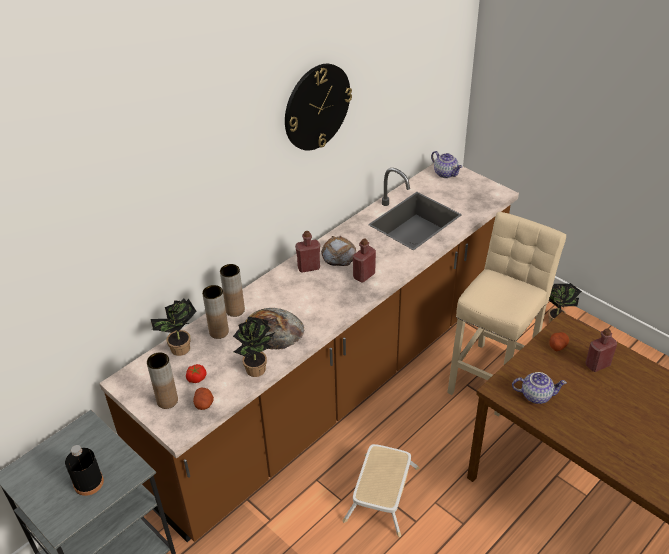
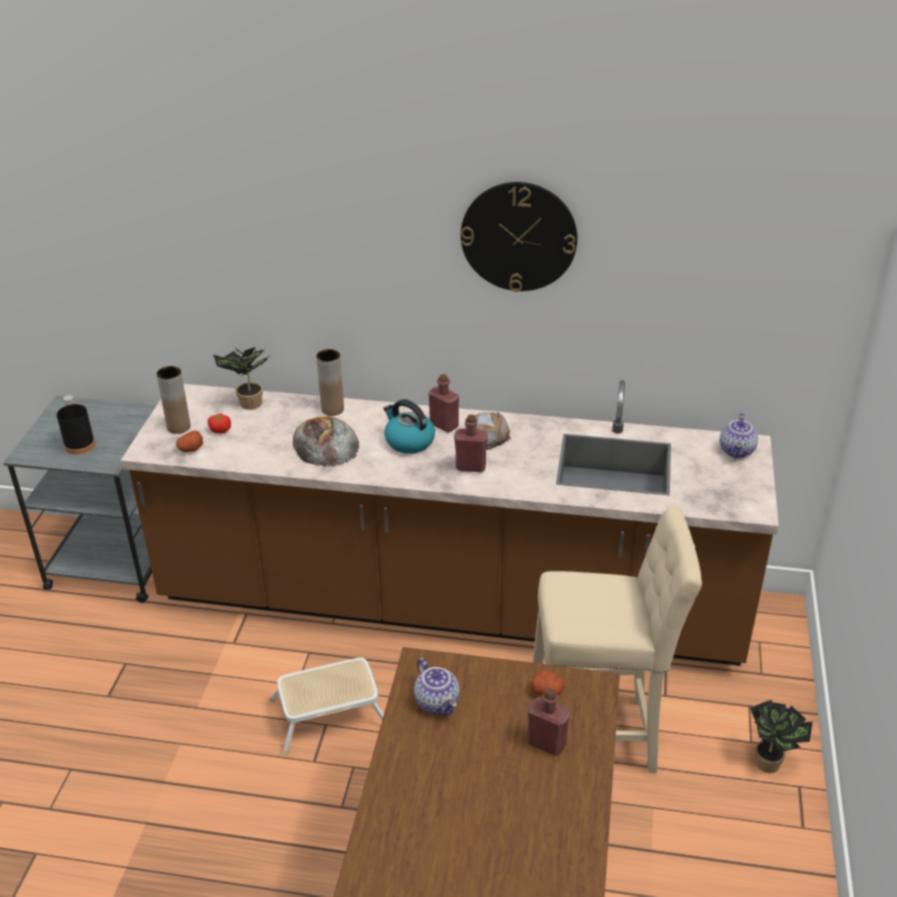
camera: 55 degrees right, 5 degrees down
(219, 332) = (293, 414): brown vase -> none
(258, 371) = (260, 460): potted plant -> none
(310, 290) = (408, 441): none -> kettle

